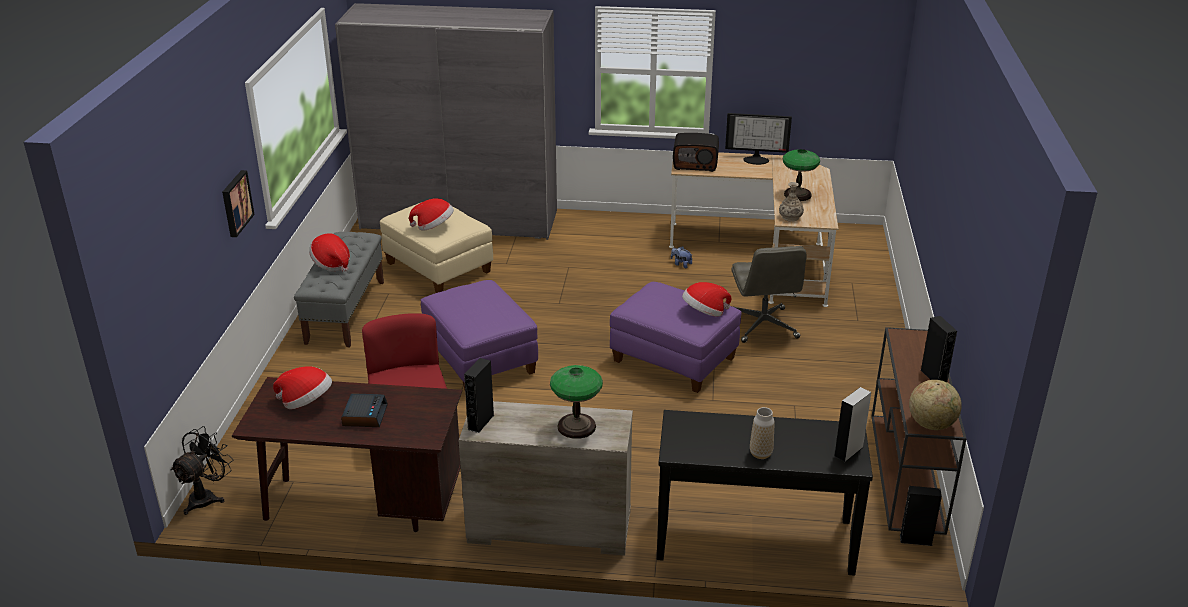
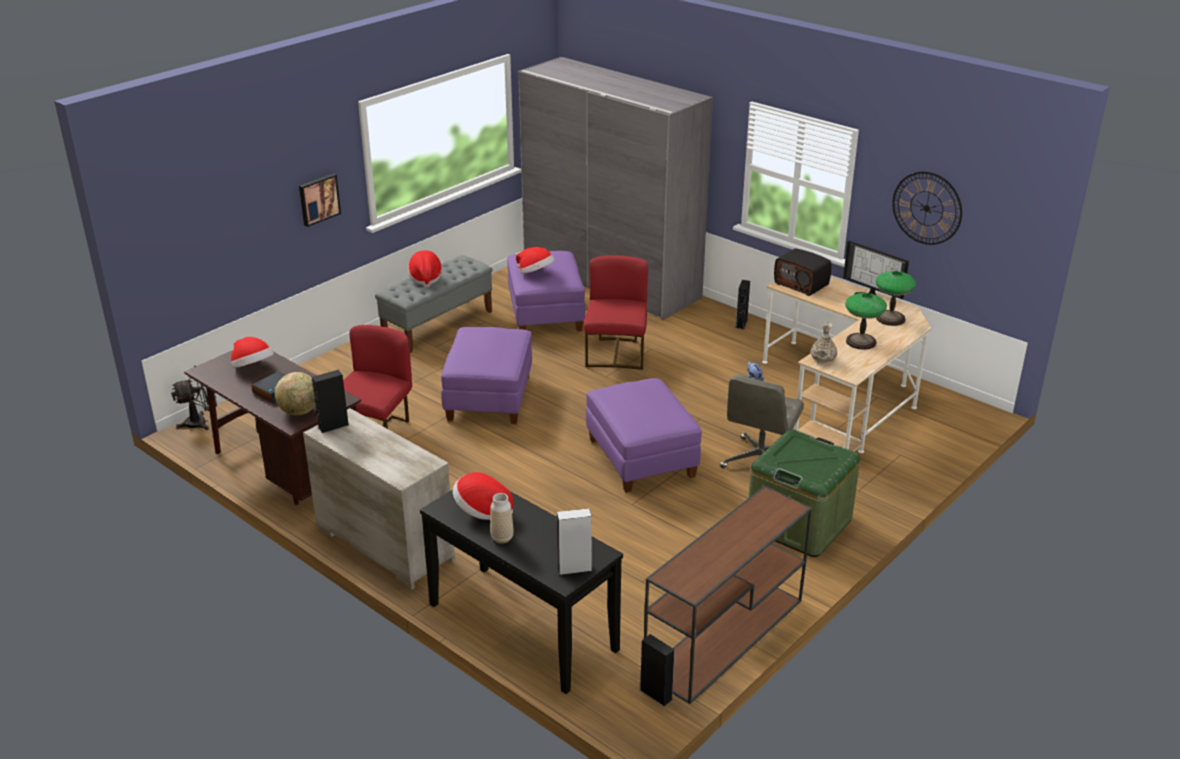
camera: 35 degrees right, 0 degrees up
(439, 268) = (546, 315): beige ottoman -> purple ottoman
(544, 281) = (616, 353): none -> red chair
(577, 426) = (392, 457): table lamp -> table lamp (890, 318)
(704, 313) = (660, 419): hat -> hat (481, 510)
(791, 67) = (926, 208): none -> wall clock
(849, 363) = (799, 524): none -> green storage box
(931, 424) = (680, 580): globe -> globe (300, 411)
(933, 376) = (744, 544): black speaker -> black speaker (741, 323)

